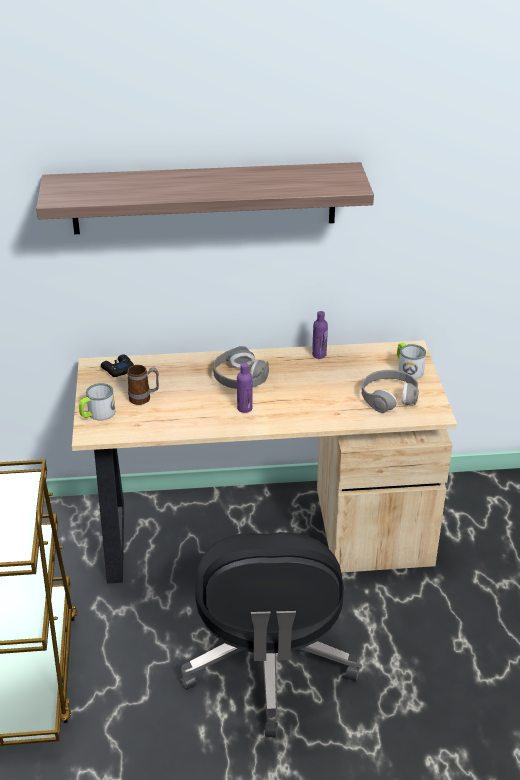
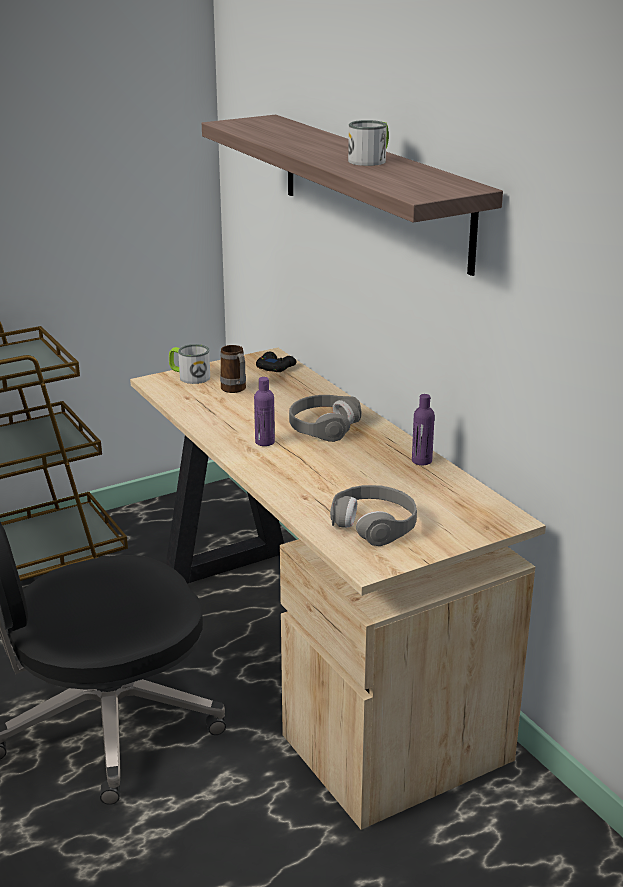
camera: 65 degrees right, 10 degrees down
(408, 369) = (456, 525): mug -> mug (371, 160)

